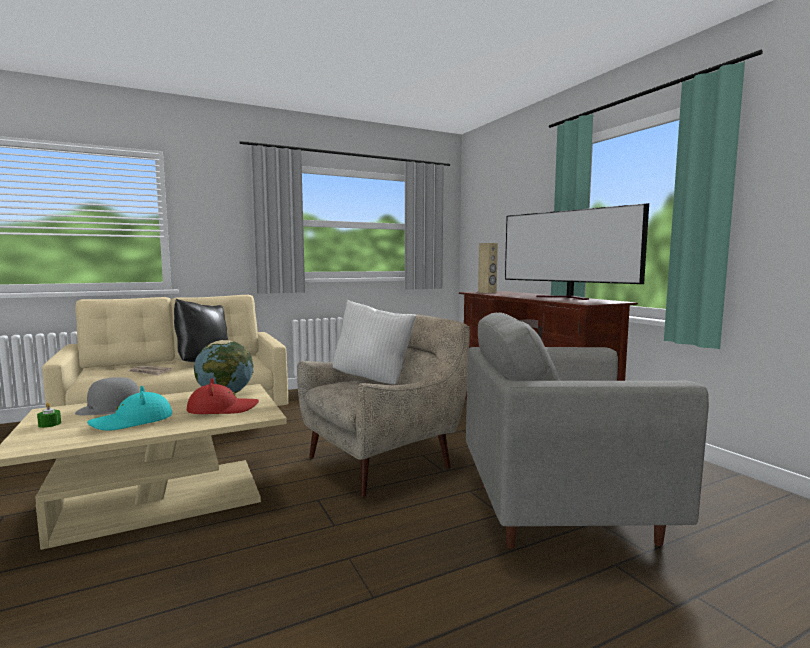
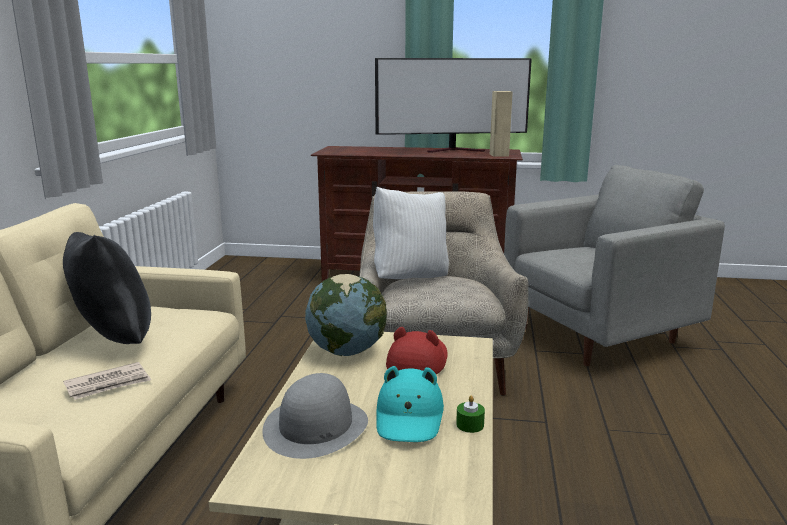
camera: 55 degrees left, 10 degrees up
(49, 424) = (346, 480): green candle -> green candle (470, 425)
(487, 292) = (342, 150): beige speaker -> beige speaker (499, 155)
(559, 512) = (597, 335): grey armchair -> grey armchair turned 150 degrees counterclockwise

